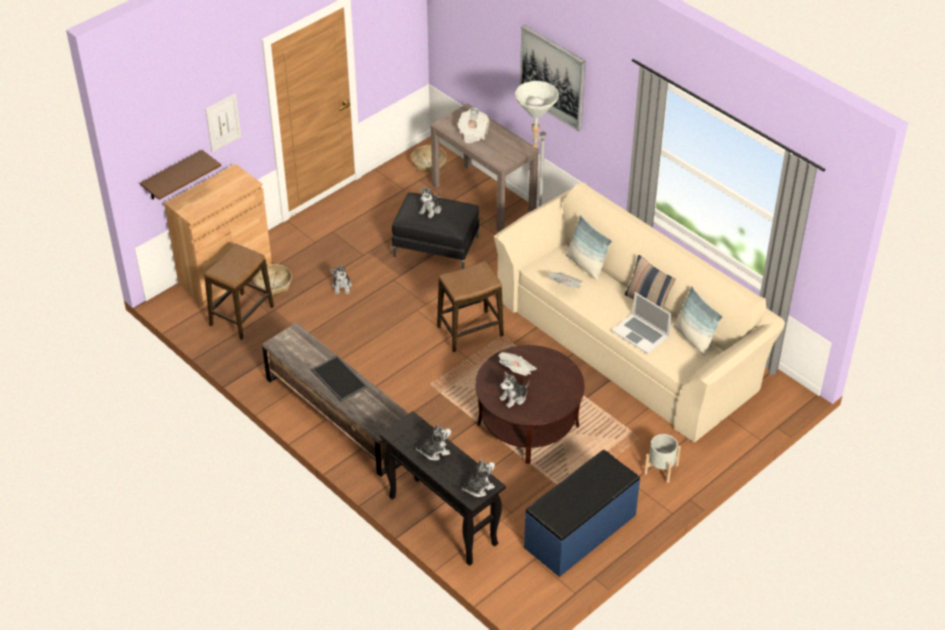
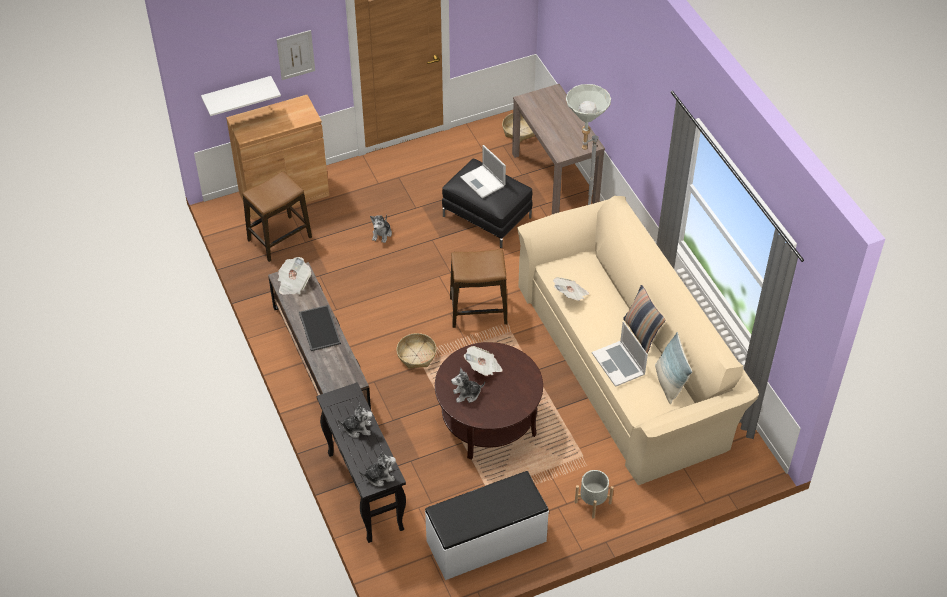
camera: 20 degrees right, 5 degrees up
(172, 176) = (237, 95): brown shelf -> white shelf
(273, 284) = (321, 215): basket -> basket (416, 355)
(431, 210) = (483, 182): plush toy -> laptop
(473, 133) = (549, 116): newspaper -> newspaper (293, 283)
(552, 77) = (619, 83): picture -> none
(581, 532) = (486, 542): blue bench -> white bench
(586, 265) = (600, 278): pillow -> none

